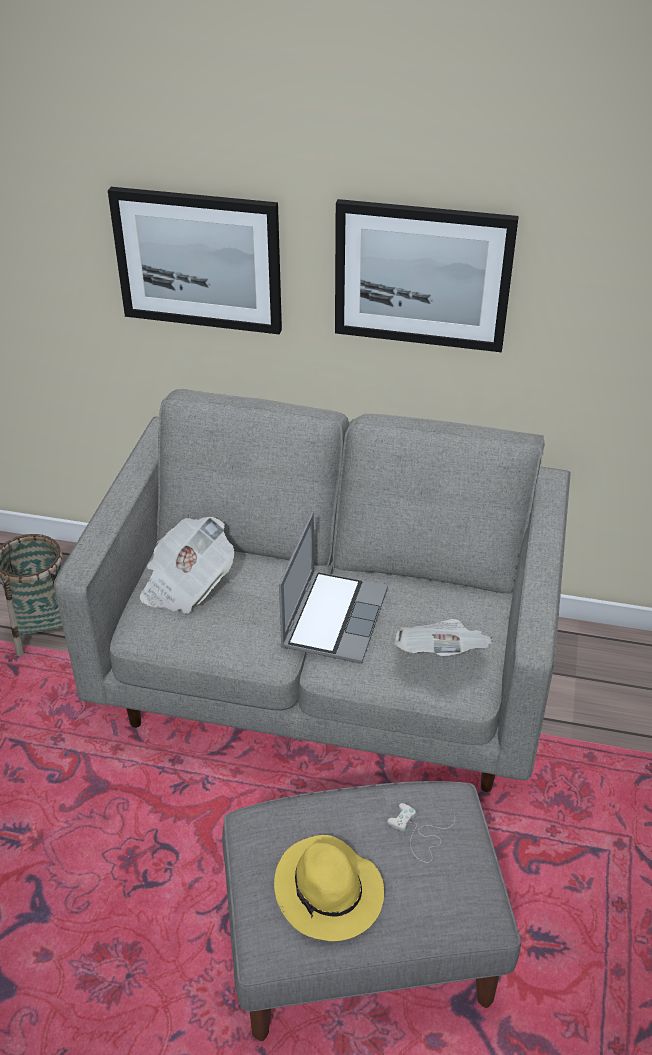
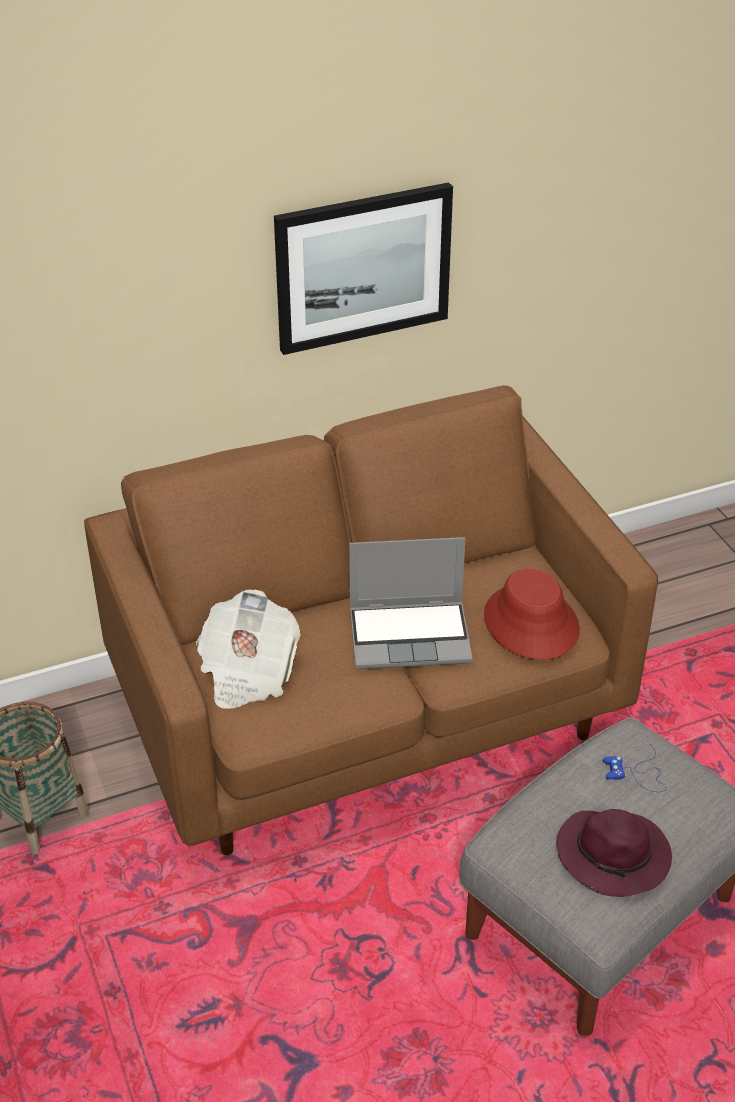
camera: 35 degrees left, 0 degrees up
(198, 260) = (124, 325): picture -> none
(328, 678) = (368, 716): grey sofa -> brown sofa
(329, 893) = (615, 856): yellow hat -> purple hat
(333, 617) = (411, 635): laptop -> laptop turned 105 degrees clockwise
(419, 834) = (637, 774): white game controller -> blue game controller
(441, 655) = (530, 623): newspaper -> red hat

